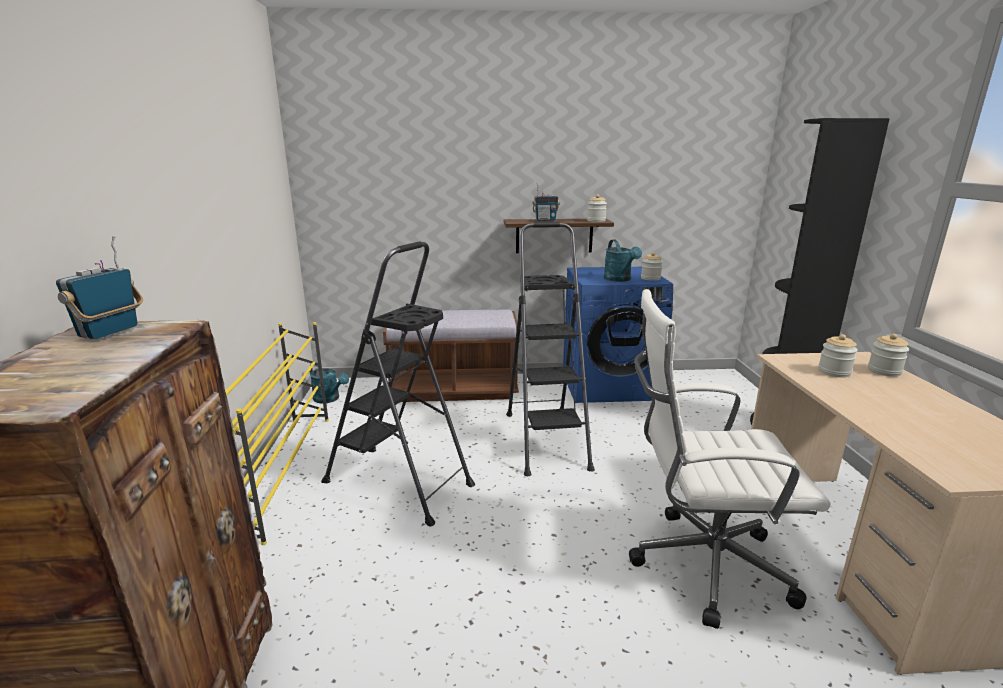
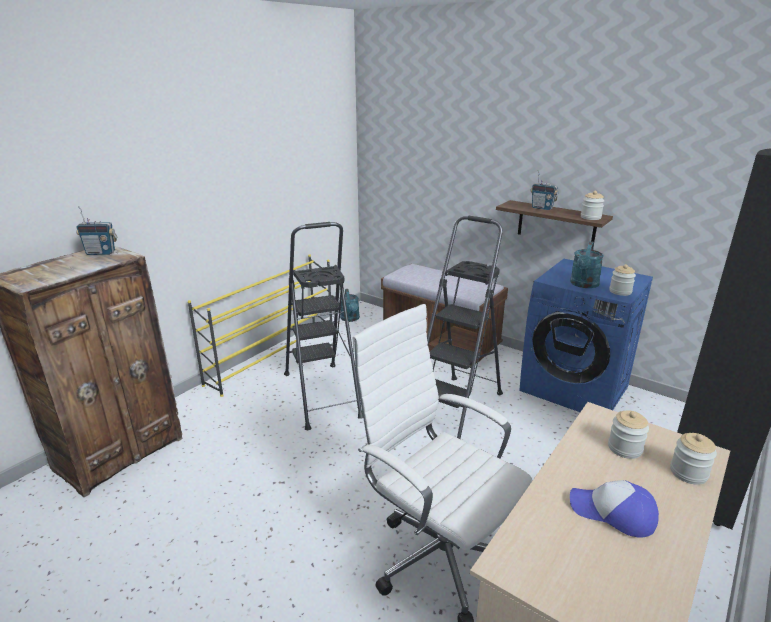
camera: 40 degrees right, 5 degrees up
(110, 332) = (101, 253): radio -> radio turned 150 degrees counterclockwise
(912, 411) = (612, 513): none -> cap

